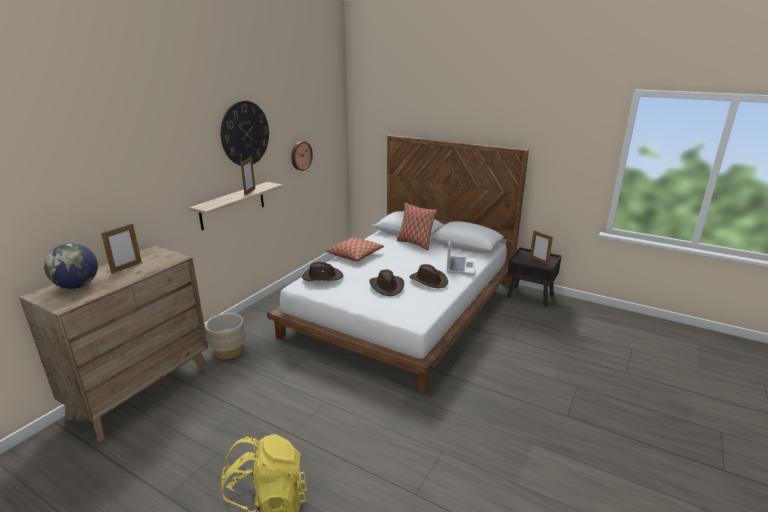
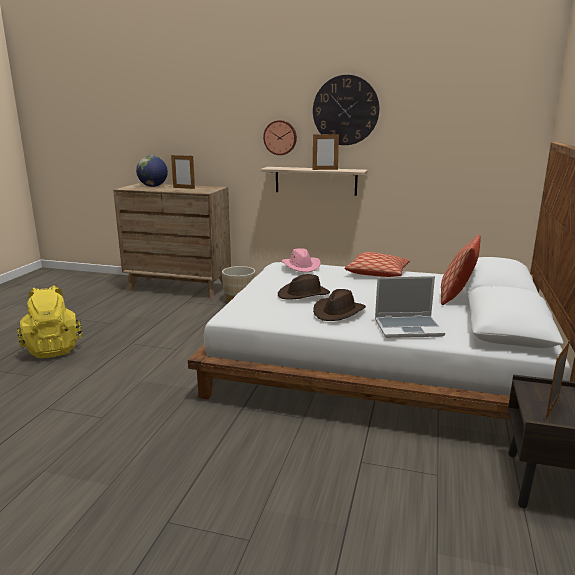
camera: 75 degrees right, 5 degrees down
(300, 155) = (431, 153): wall clock -> wall clock (280, 137)
(322, 277) = (301, 266): brown hat -> pink hat

